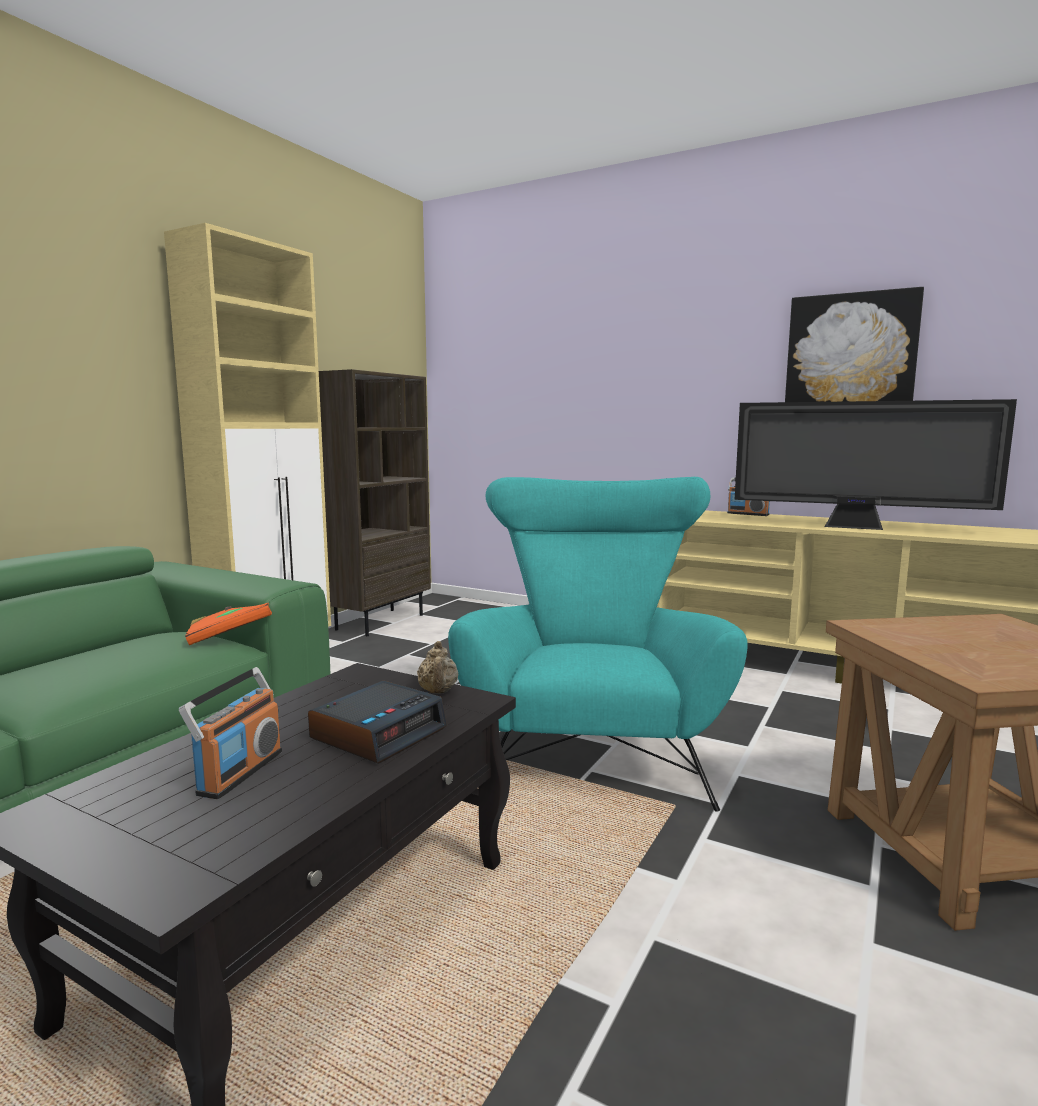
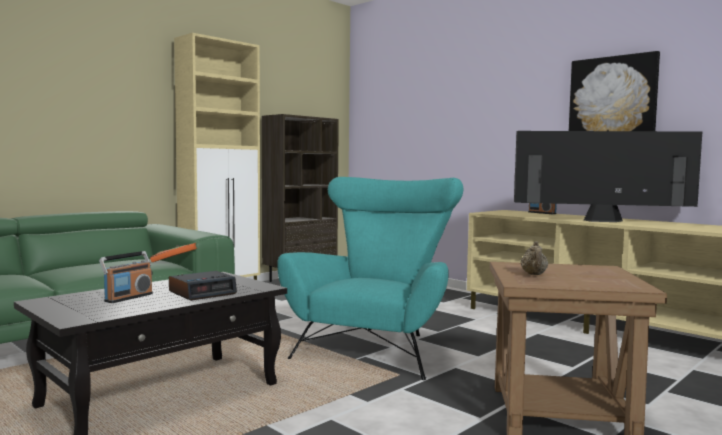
camera: 15 degrees right, 5 degrees down
(438, 692) = (250, 283): beige teapot -> beige teapot (534, 275)
(857, 527) = (601, 221): television -> television turned 150 degrees clockwise

